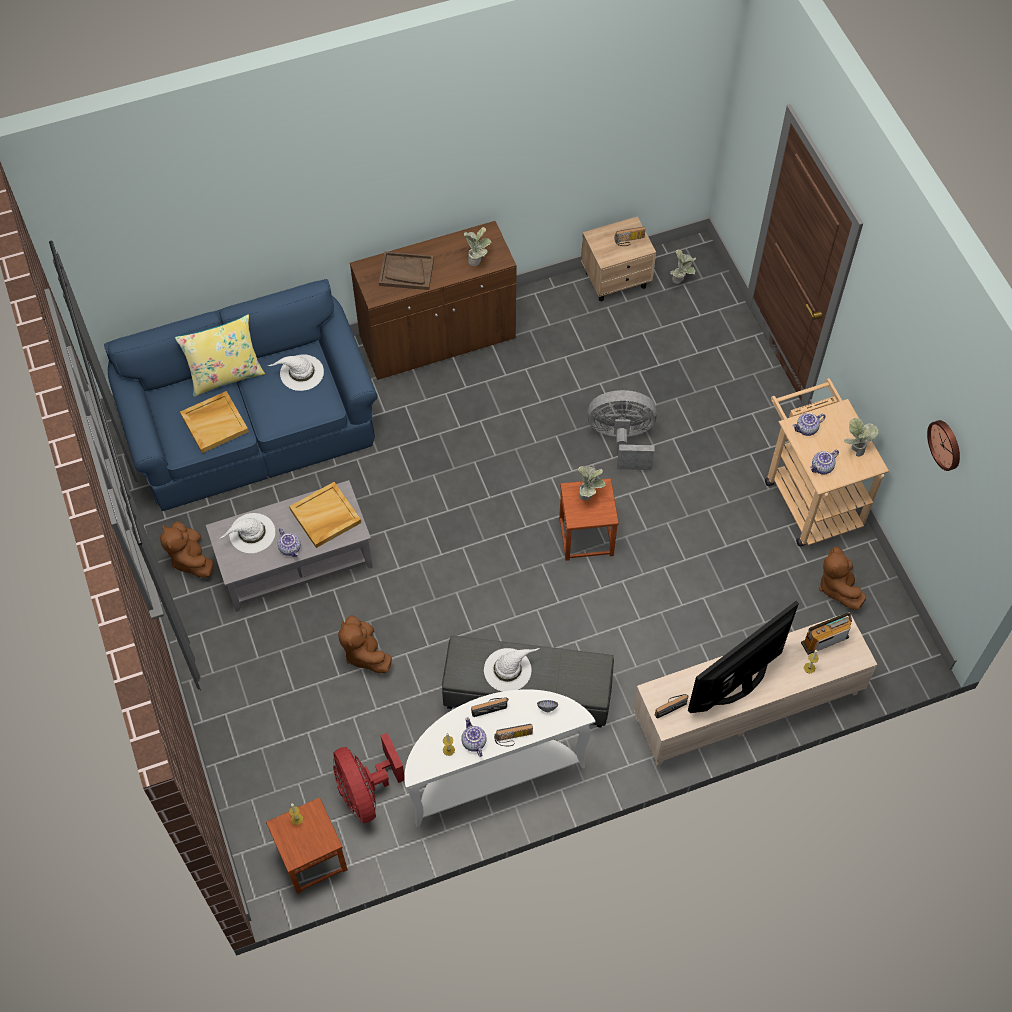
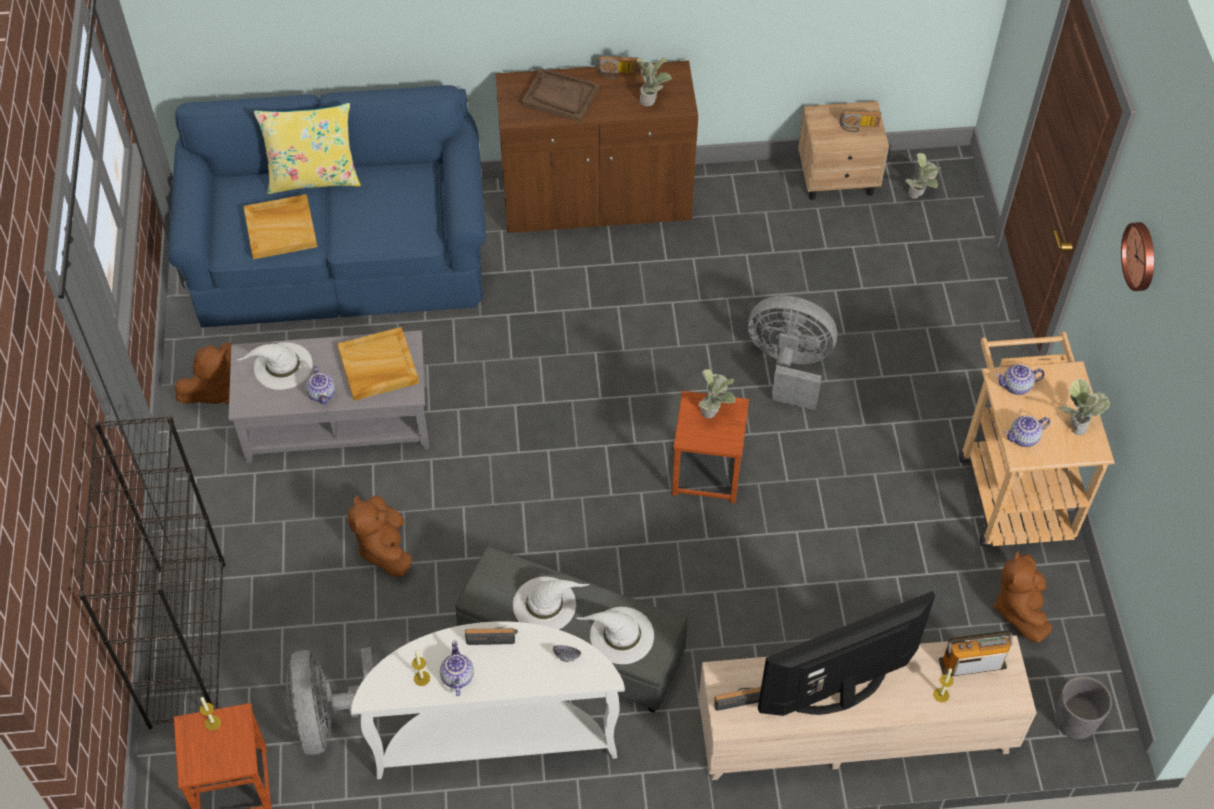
camera: 15 degrees right, 5 degrees down
(190, 559) = (215, 389): brown plush toy -> brown plush toy turned 120 degrees counterclockwise
(239, 761) = (187, 643): none -> black bookcase
(301, 373) = (403, 193): white hat -> white hat (620, 635)
(366, 791) = (328, 718): red fan -> grey fan
(513, 739) = (510, 685): radio -> radio (617, 74)
(896, 658) = (1075, 720): none -> grey planter
(946, 444) = (1186, 424): wall clock -> wall clock (1141, 256)

